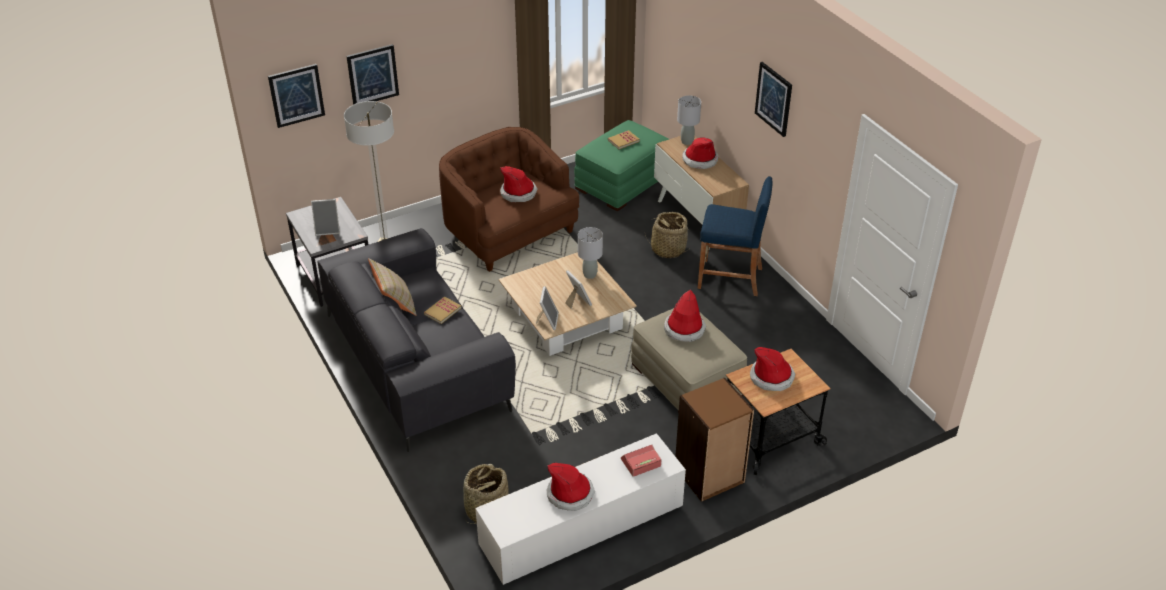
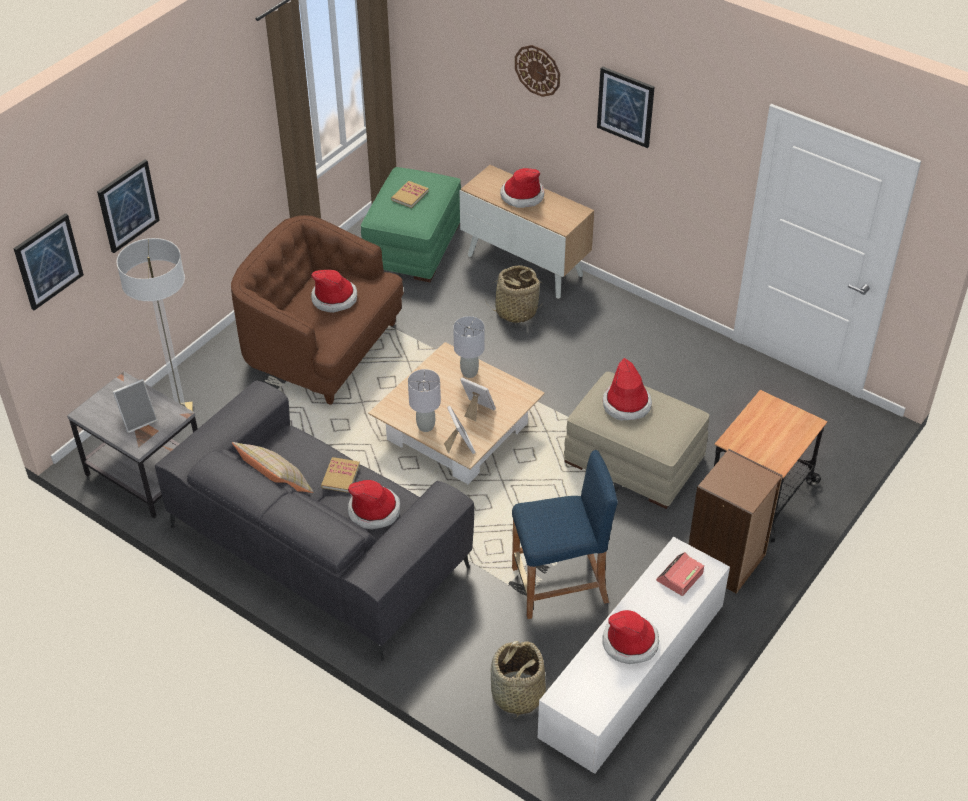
camera: 25 degrees left, 5 degrees up
(686, 142) = (493, 177): grey table lamp -> grey table lamp (425, 426)
(724, 58) = (537, 70): none -> wall clock
(730, 278) = (604, 324): blue stool -> blue stool (560, 586)
(771, 377) = (762, 430): hat -> hat (374, 511)

